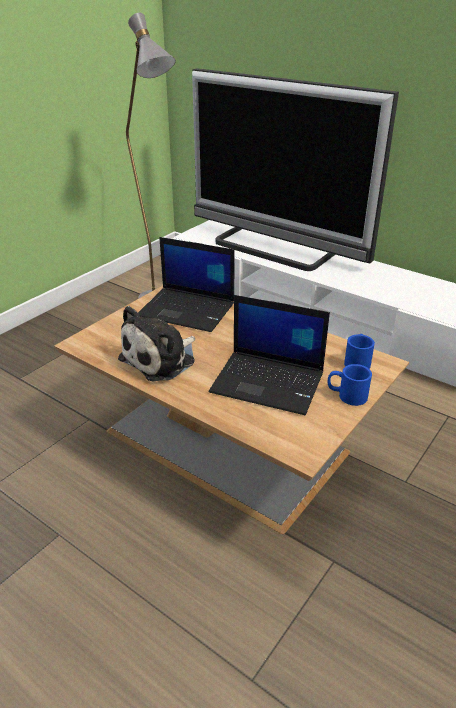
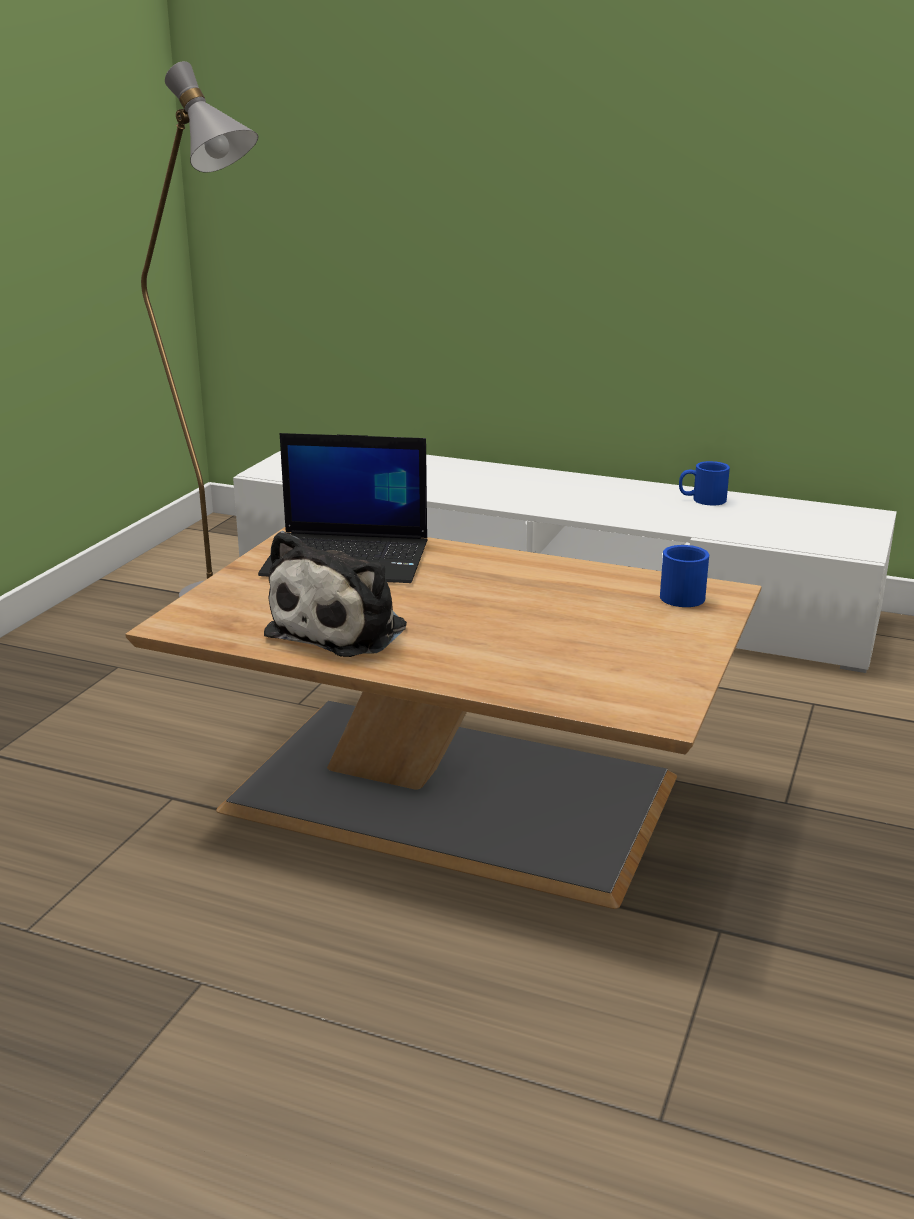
camera: 15 degrees left, 10 degrees down
(269, 382) = (551, 636): laptop -> none
(273, 248) = (433, 476): television -> none
(346, 395) = (688, 637): blue mug -> blue mug (702, 499)

